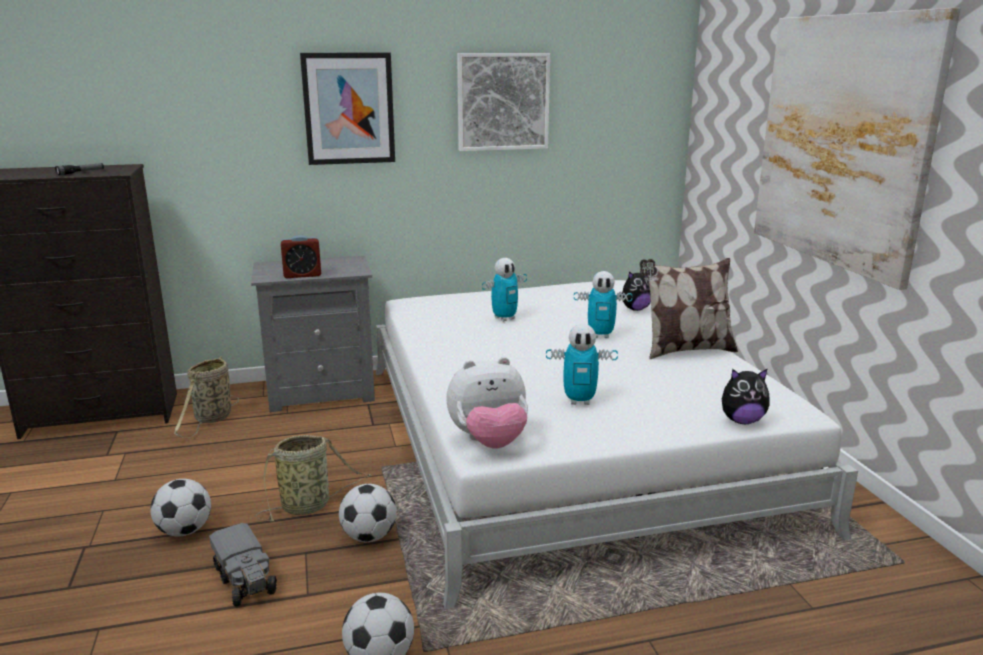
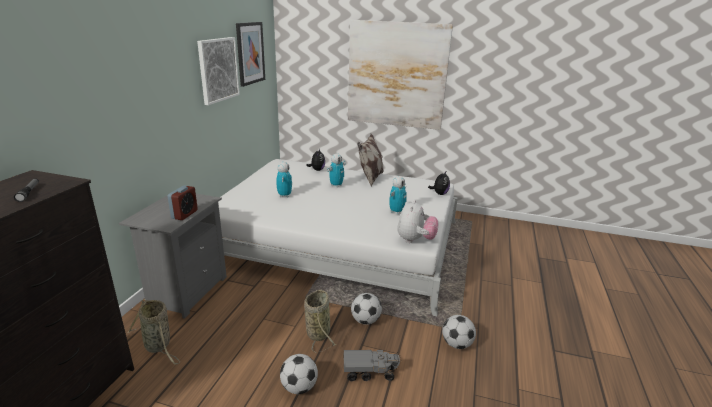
camera: 60 degrees left, 5 degrees up
(349, 108) = (151, 88): picture -> picture (250, 53)

